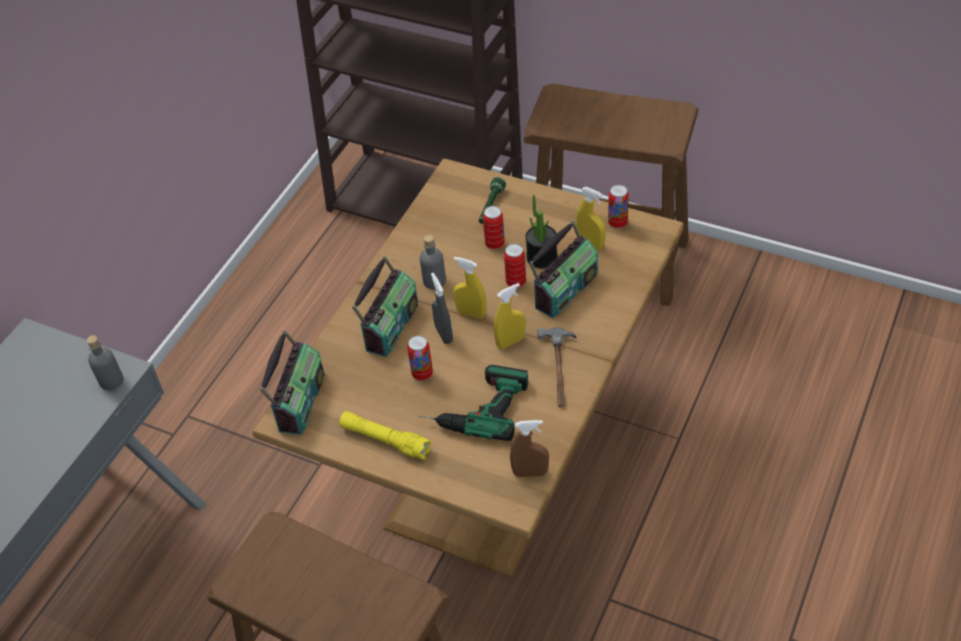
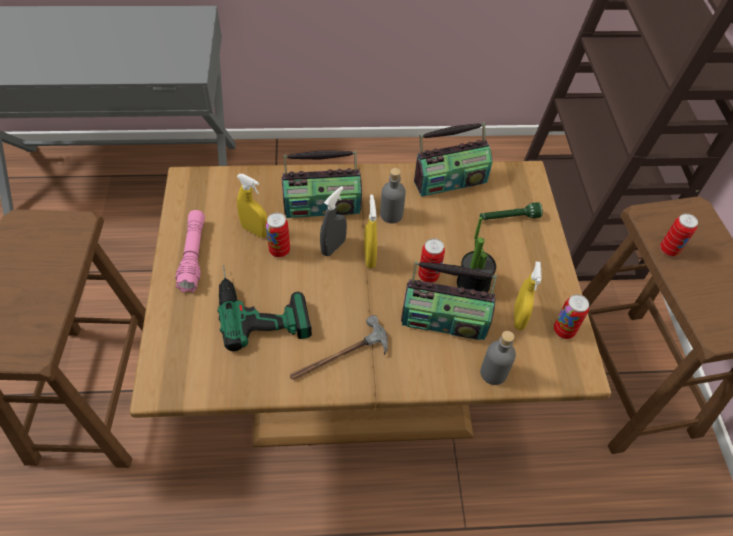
camera: 55 degrees right, 5 degrees up
(111, 381) = (179, 70): grey bottle -> grey bottle (493, 373)
(299, 401) = (211, 181): radio -> radio (449, 180)
(385, 440) = (193, 255): yellow flashlight -> pink flashlight
(494, 244) = (465, 240): can -> can (669, 250)
(510, 342) = (352, 302): yellow spray bottle -> yellow spray bottle (255, 230)
(530, 472) = (200, 384): brown spray bottle -> none

